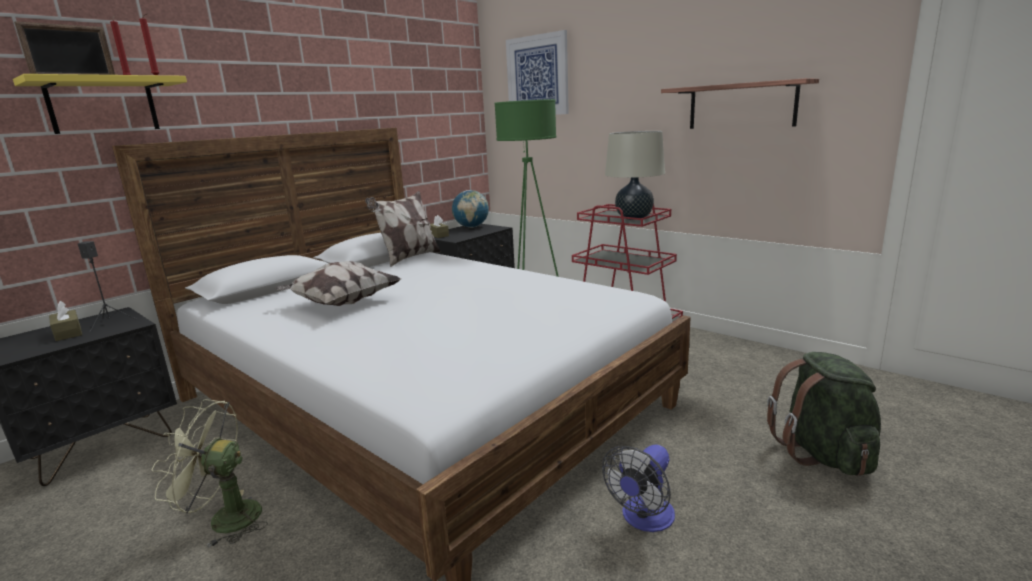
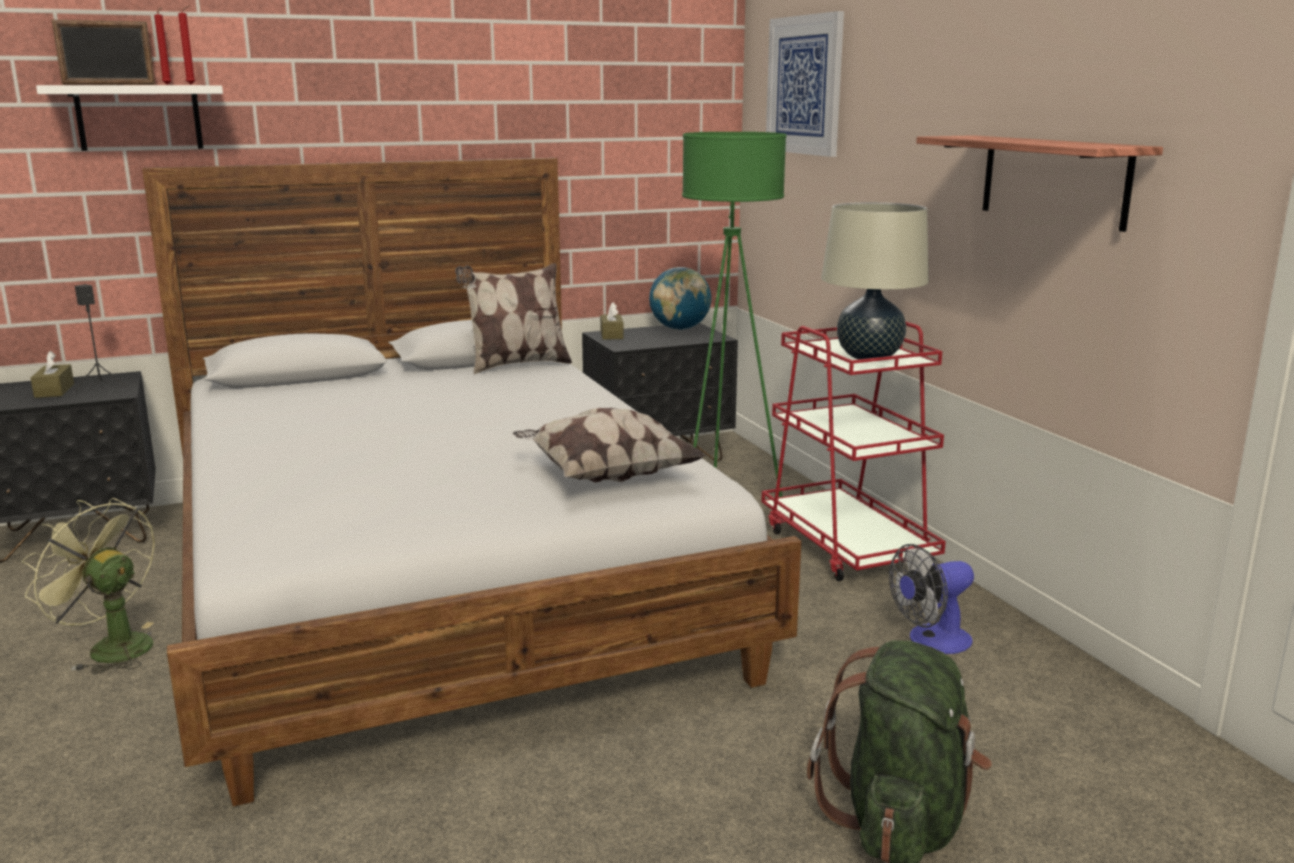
camera: 25 degrees right, 0 degrees up
(103, 105) = (139, 117): yellow shelf -> white shelf
(341, 303) = (341, 414): pillow -> pillow (605, 476)
(643, 519) = (526, 807): fan -> fan (931, 641)

